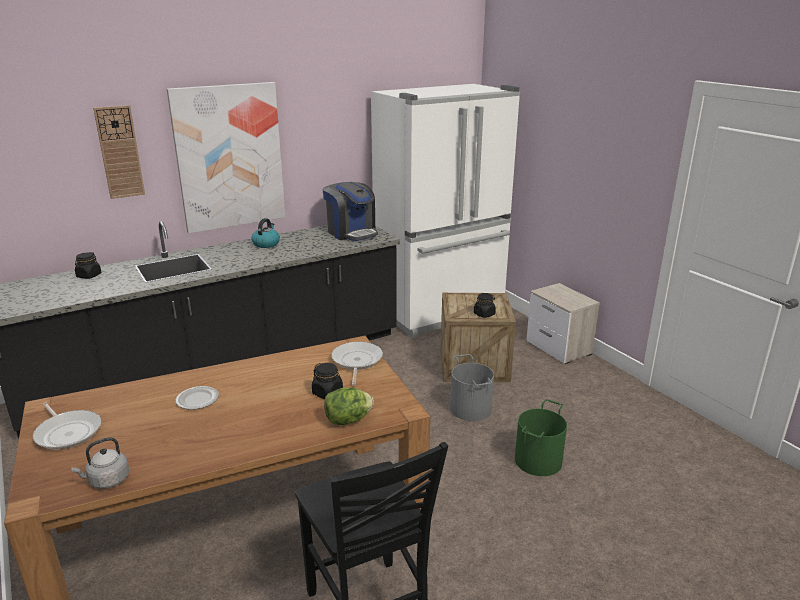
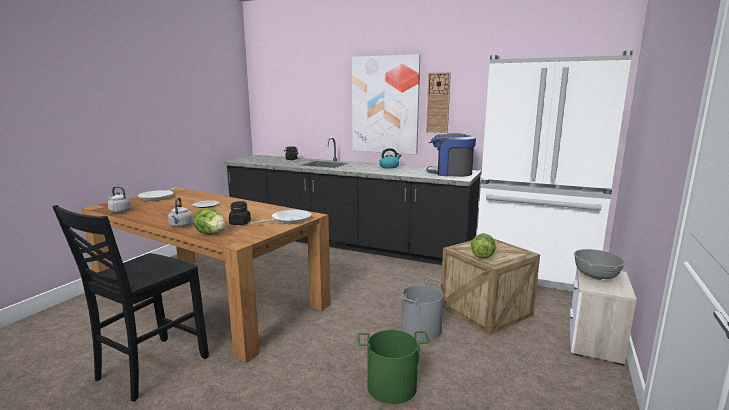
camera: 55 degrees right, 10 degrees down
(119, 152) = (325, 94): wall clock -> wall clock (438, 103)
(283, 436) = (181, 226): none -> grey kettle
(351, 232) = (450, 173): coffee machine -> coffee machine turned 90 degrees clockwise
(484, 314) = (482, 256): black jar -> lettuce
(556, 295) = (596, 276): none -> grey bowl

